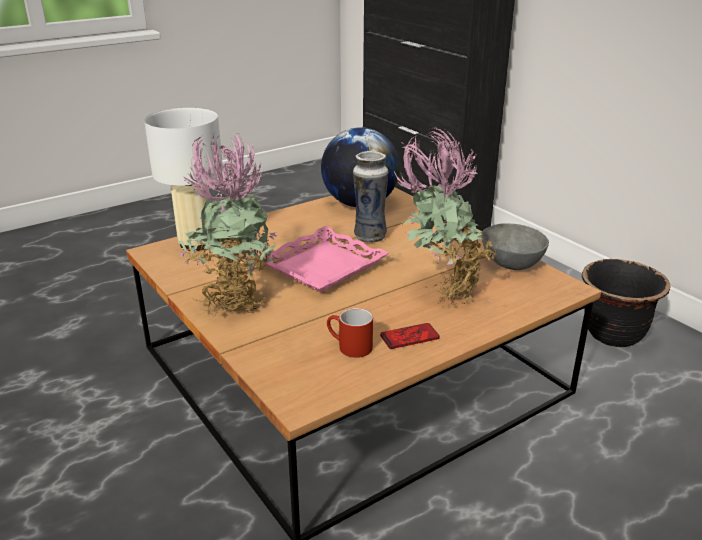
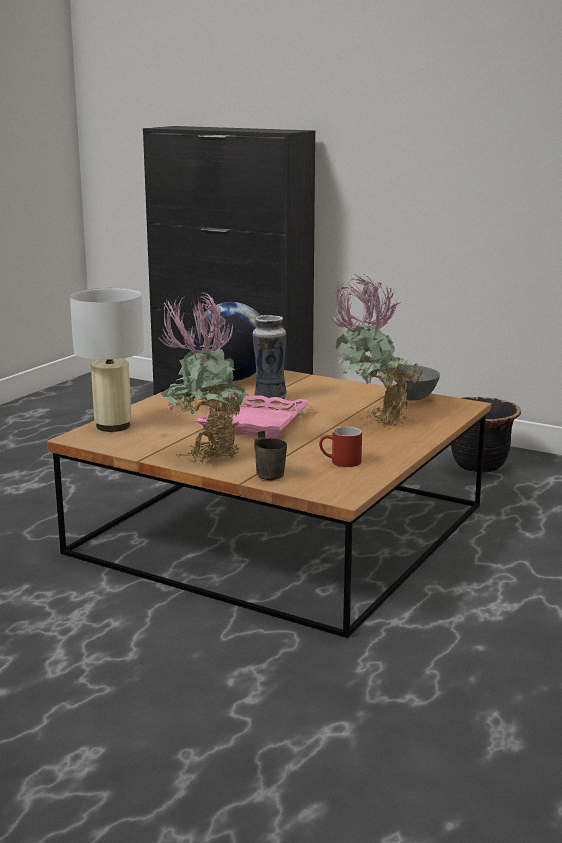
camera: 25 degrees left, 10 degrees down
(263, 346) = (270, 474): none -> grey mug
(409, 337) = (380, 449): phone -> none

